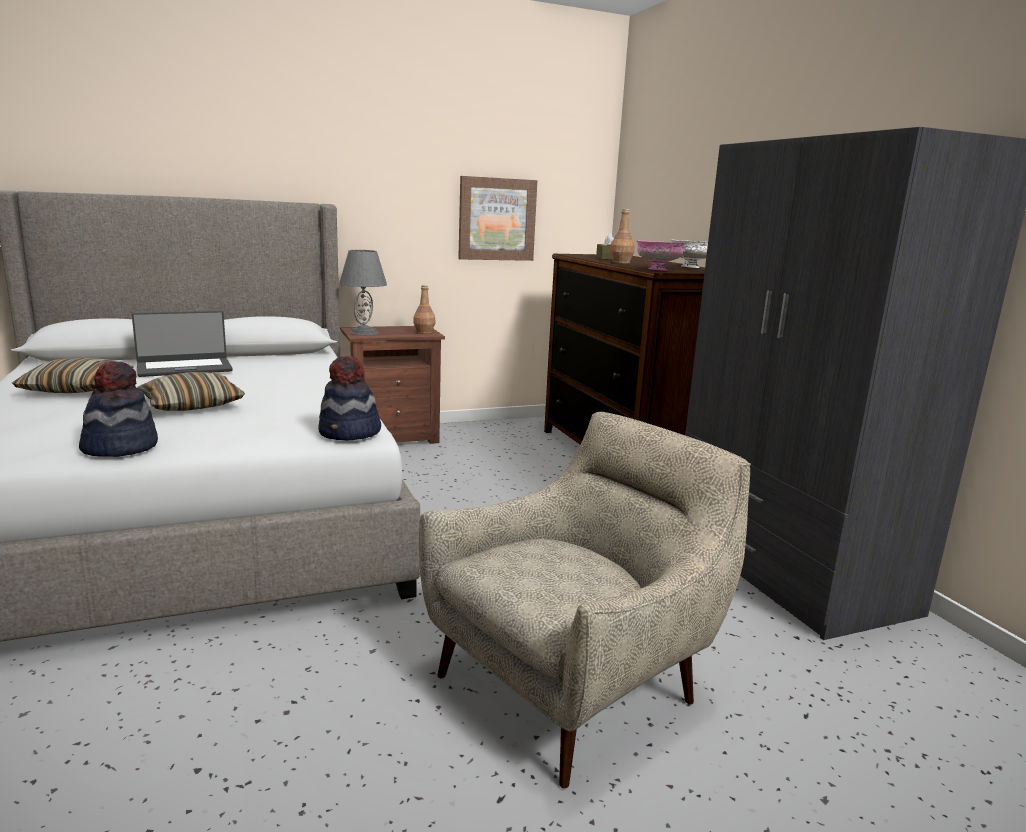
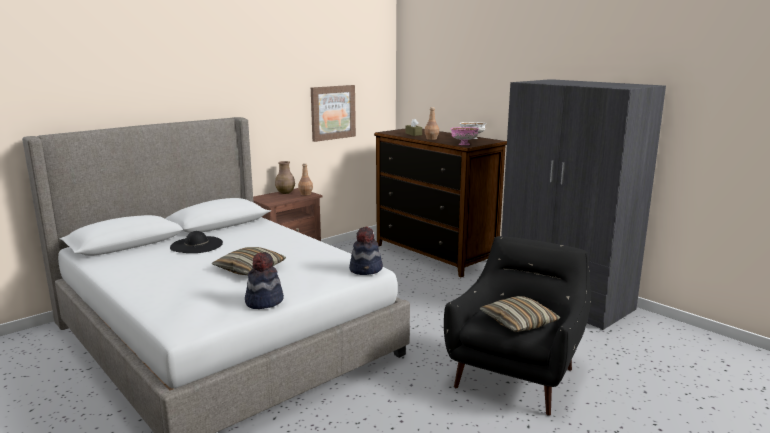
camera: 20 degrees left, 0 degrees up
(77, 389) = (160, 271): pillow -> pillow (518, 322)
(184, 368) = (196, 245): laptop -> black hat
(364, 332) = (269, 200): grey table lamp -> none
(400, 328) = (285, 192): none -> brown vase
(575, 684) = (517, 375): beige armchair -> black armchair

